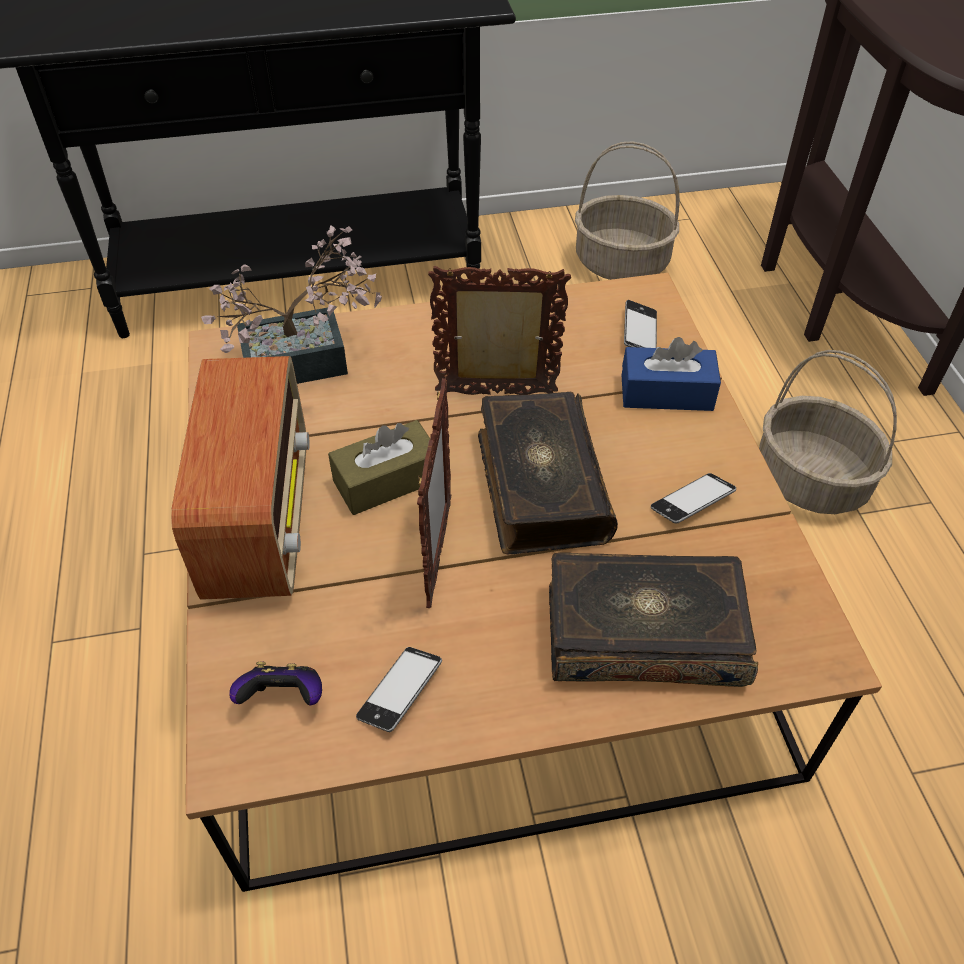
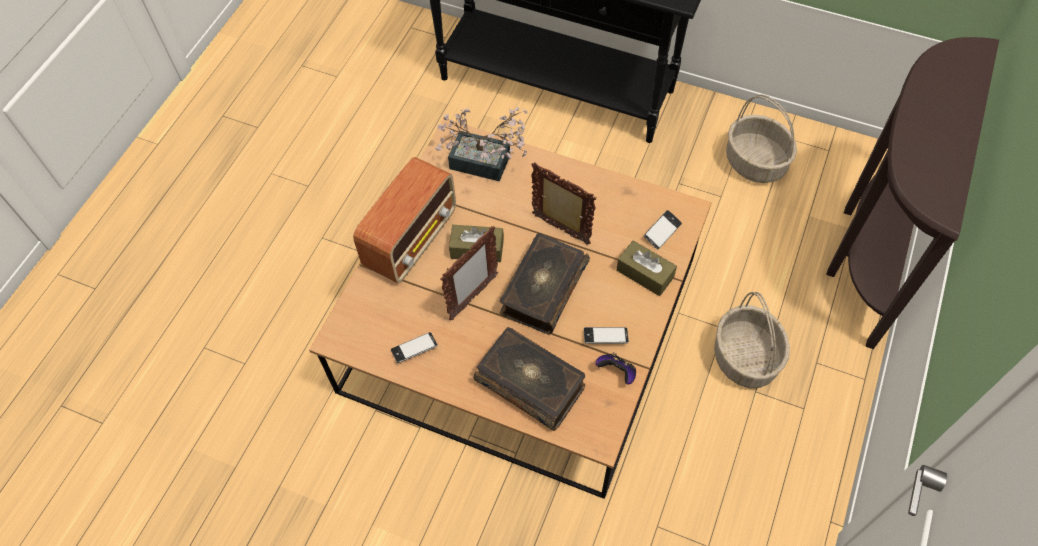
camera: 35 degrees right, 10 degrees up
(284, 698) = (370, 325): game controller -> game controller (617, 372)
(666, 393) = (645, 274): blue tissue box -> brown tissue box

